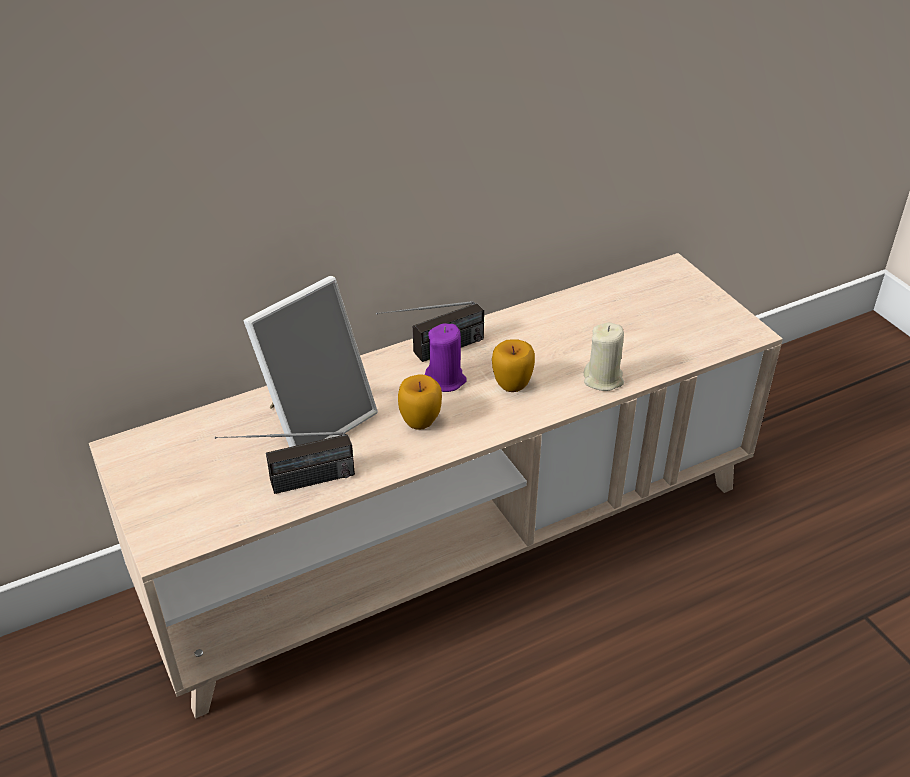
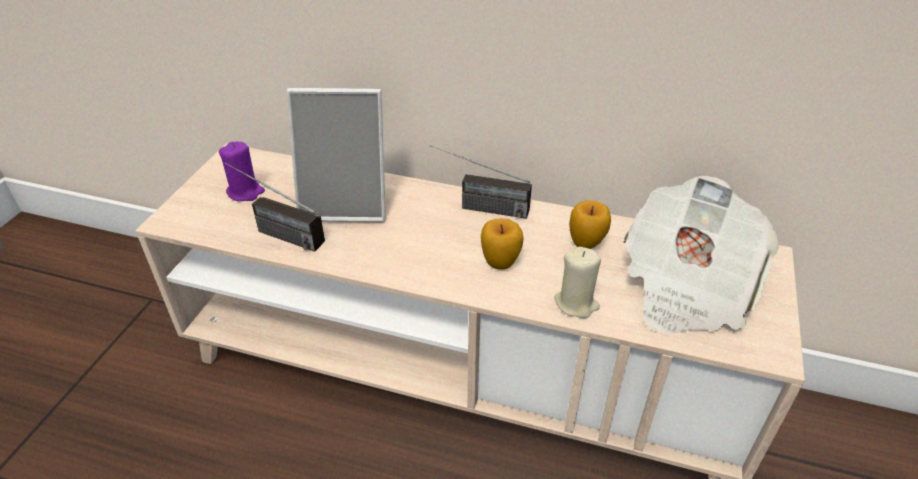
camera: 45 degrees right, 0 degrees up
(420, 422) = (402, 246): apple -> apple (586, 243)
(445, 380) = (459, 230): purple candle -> purple candle (245, 192)
(652, 321) = (686, 286): none -> newspaper

